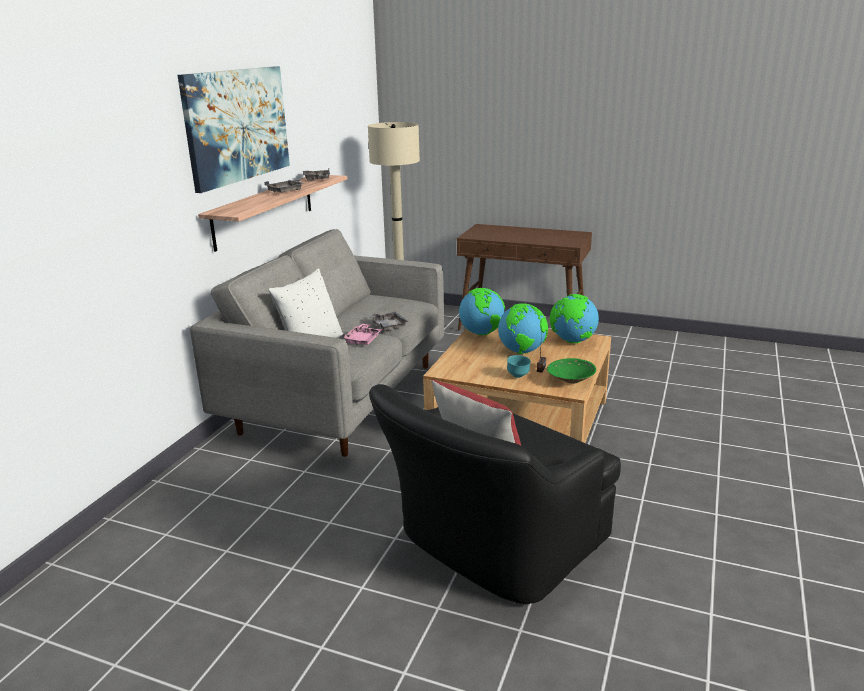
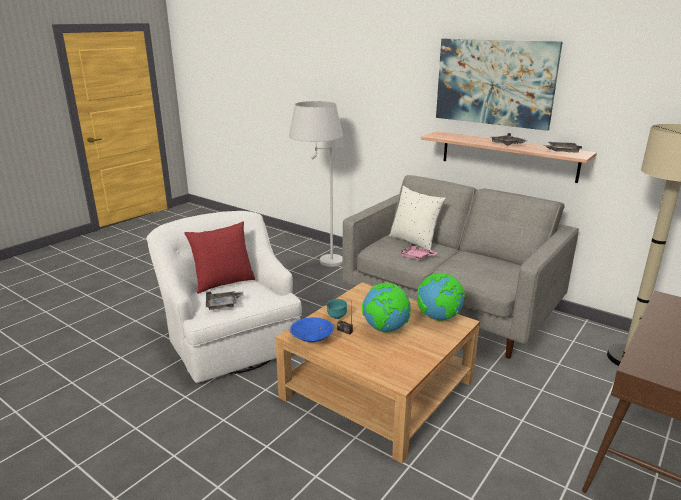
camera: 105 degrees right, 0 degrees up
(183, 525) = (318, 261): none -> white floor lamp
(388, 325) = (445, 268): grey tray -> grey tray (223, 305)
(492, 545) = (231, 340): black armchair -> white armchair
(570, 381) = (312, 338): green bowl -> blue bowl
(572, 341) = (400, 364): globe -> none

